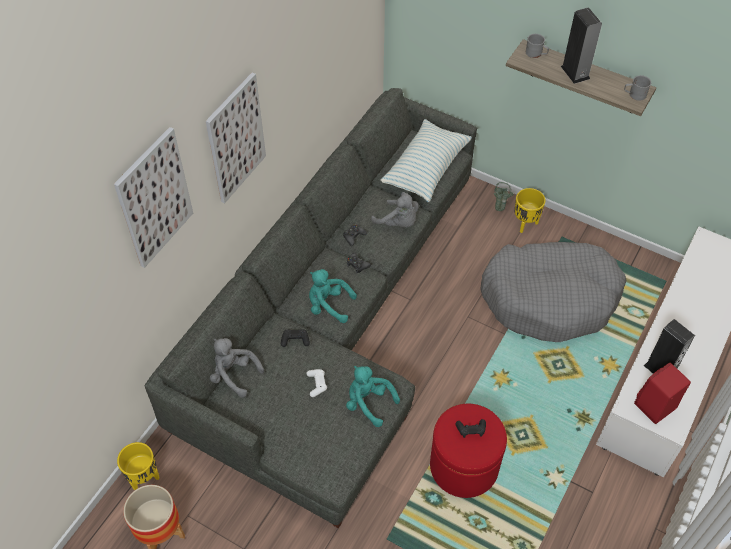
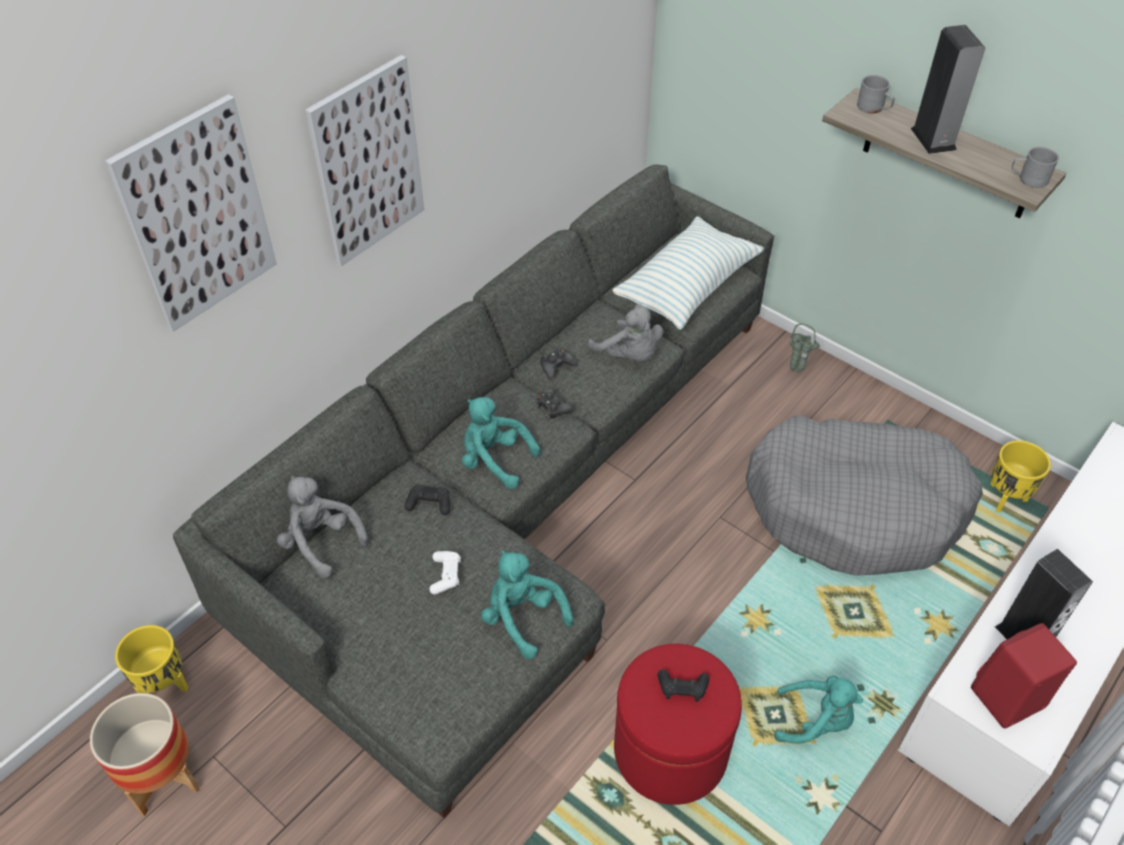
camera: 10 degrees right, 5 degrees down
(525, 223) = (833, 394): yellow planter -> yellow planter (1004, 498)
(545, 435) = (815, 721): none -> turquoise plush toy

